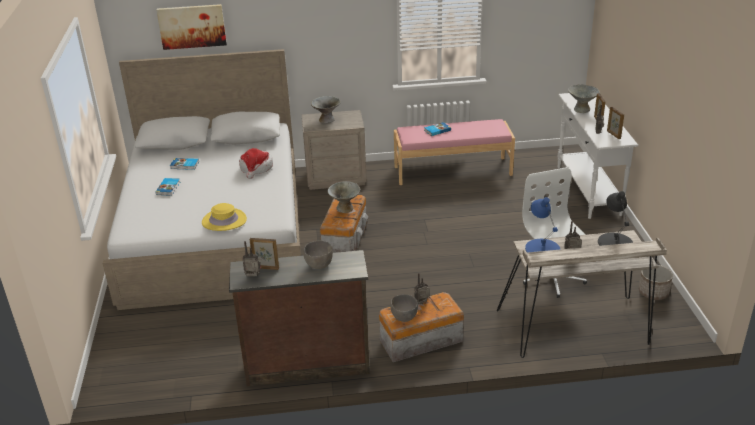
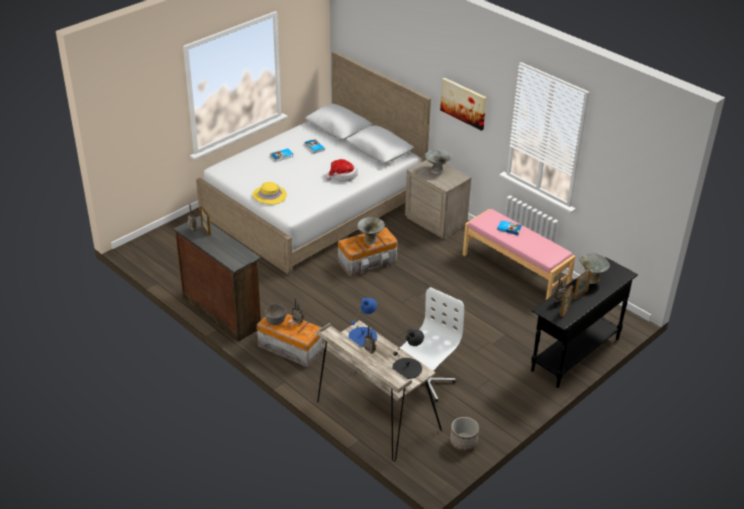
camera: 50 degrees right, 5 degrees up
(192, 26) = (379, 49): picture -> picture (464, 103)
(319, 265) = (227, 248): grey bowl -> none
(588, 190) = (574, 354): white console table -> black console table

